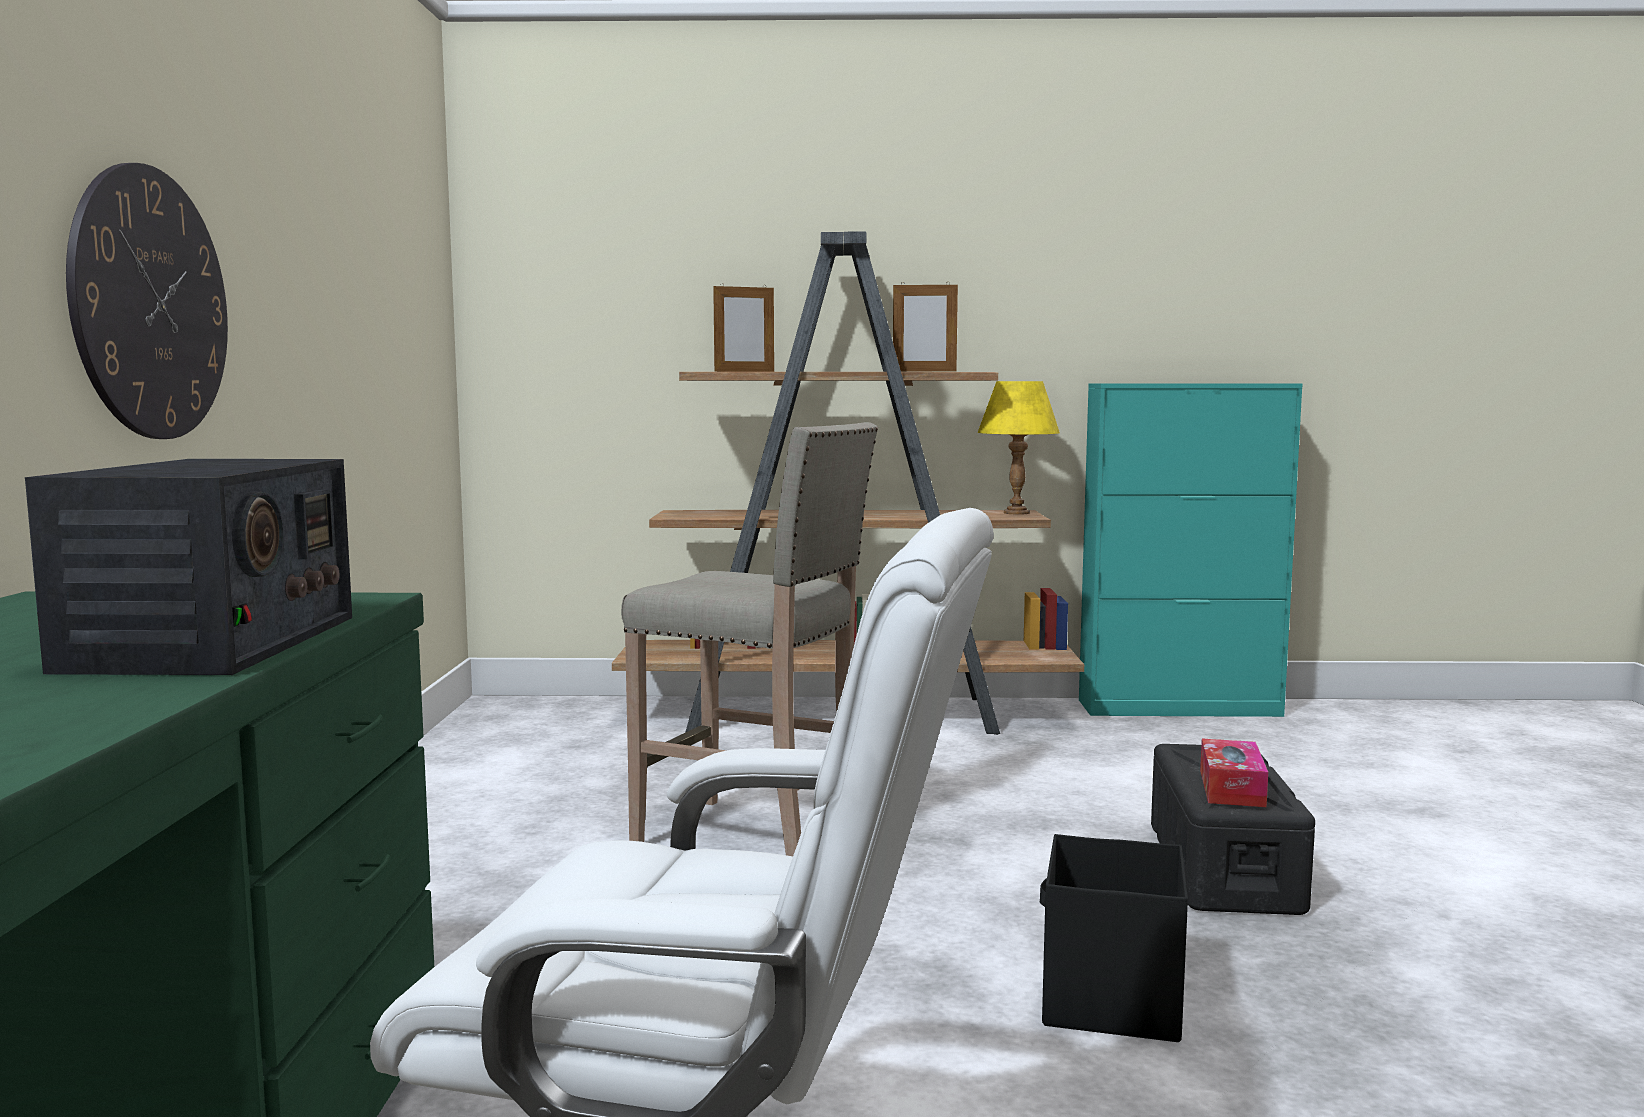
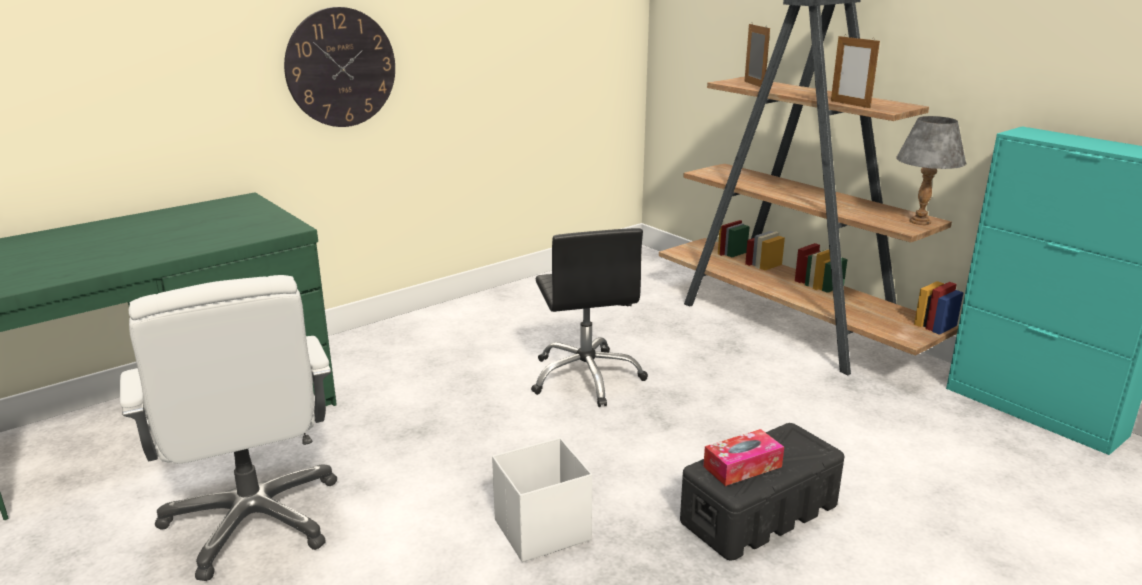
camera: 50 degrees right, 15 degrees up
(213, 643) = (198, 242): radio -> none
(744, 371) = (754, 84): picture frame -> picture frame turned 135 degrees counterclockwise
(754, 839) = (586, 377): beige stool -> black office chair
(1017, 513) = (920, 222): yellow table lamp -> grey table lamp
(1110, 1002) = (540, 530): black storage box -> white storage box

